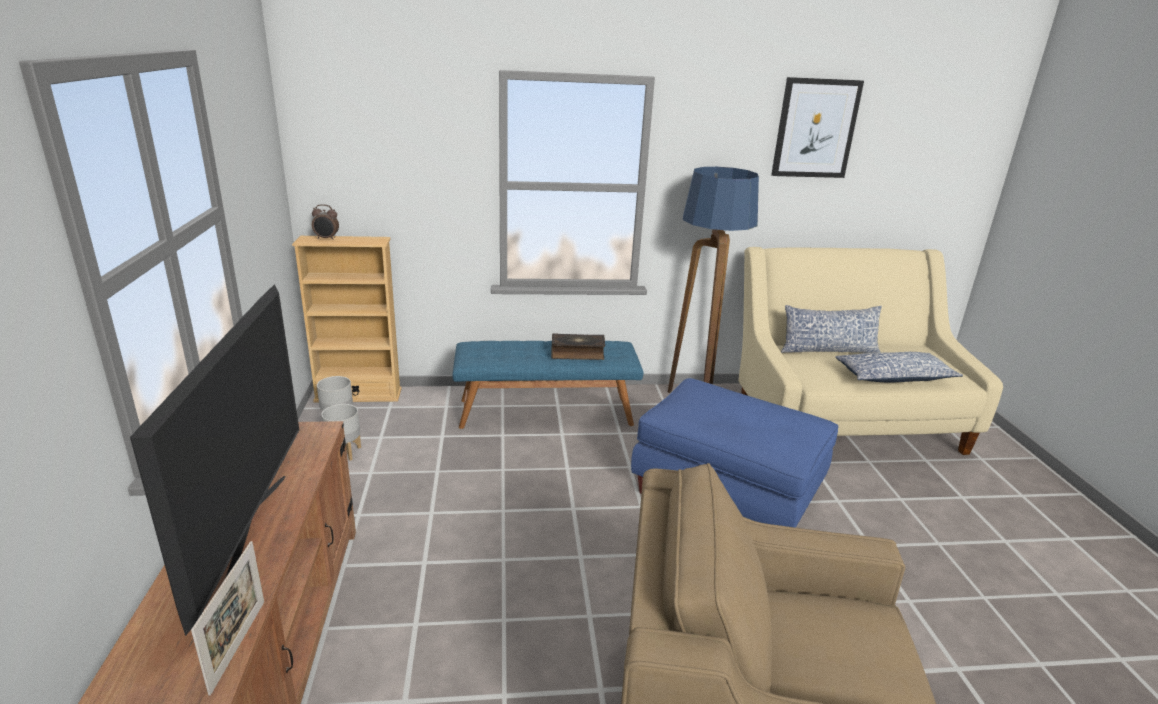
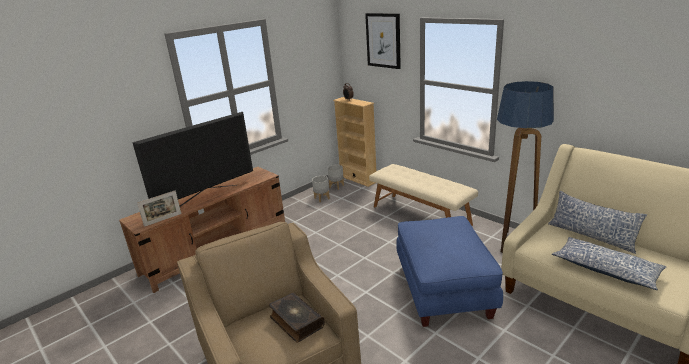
camera: 55 degrees right, 0 degrees up
(546, 412) = (421, 215): blue bench -> beige bench
(577, 353) = (432, 185): book -> book (296, 322)
(815, 128) = (628, 58): picture -> picture (383, 40)

